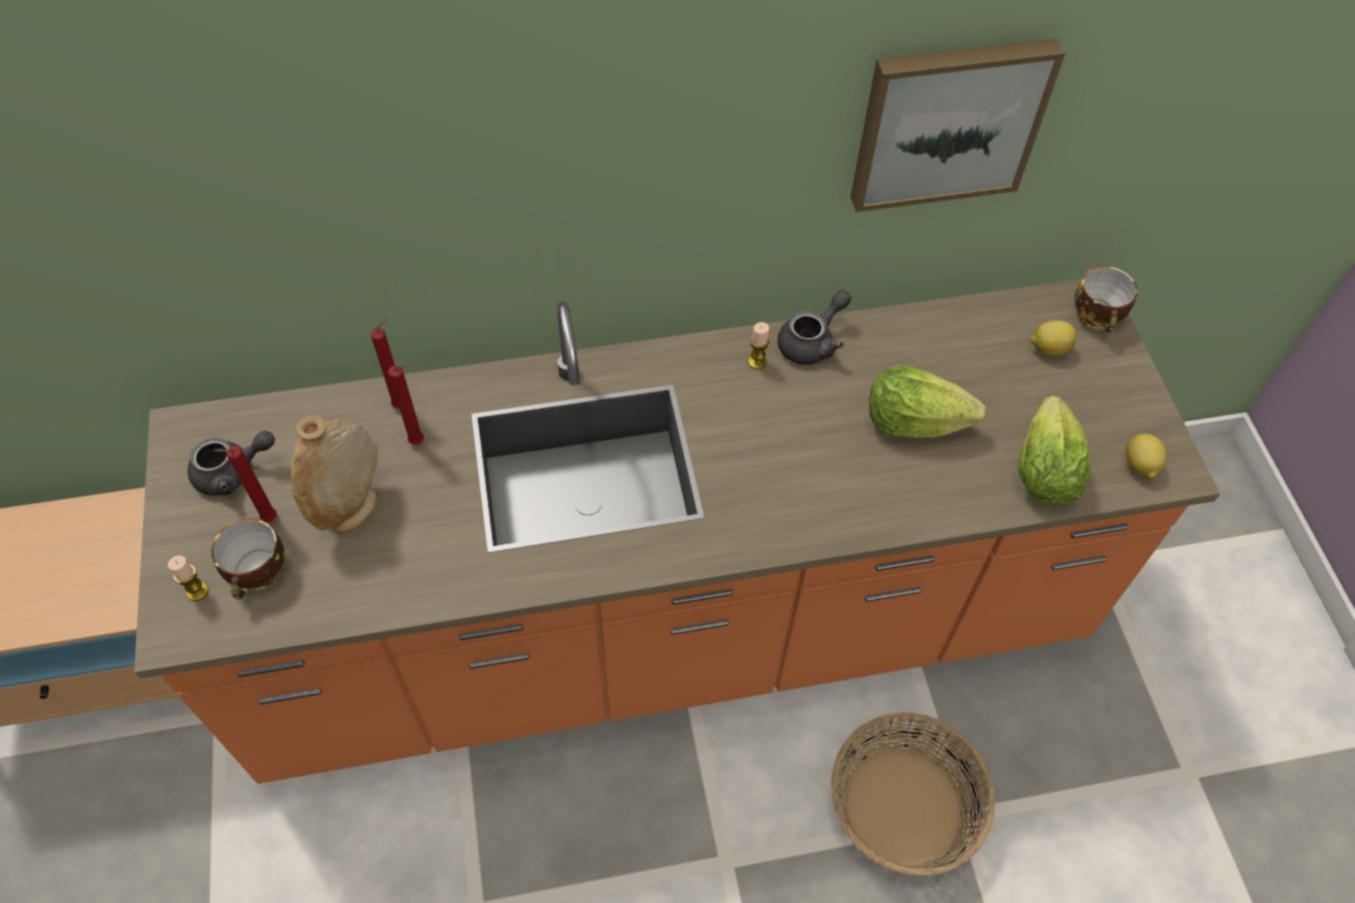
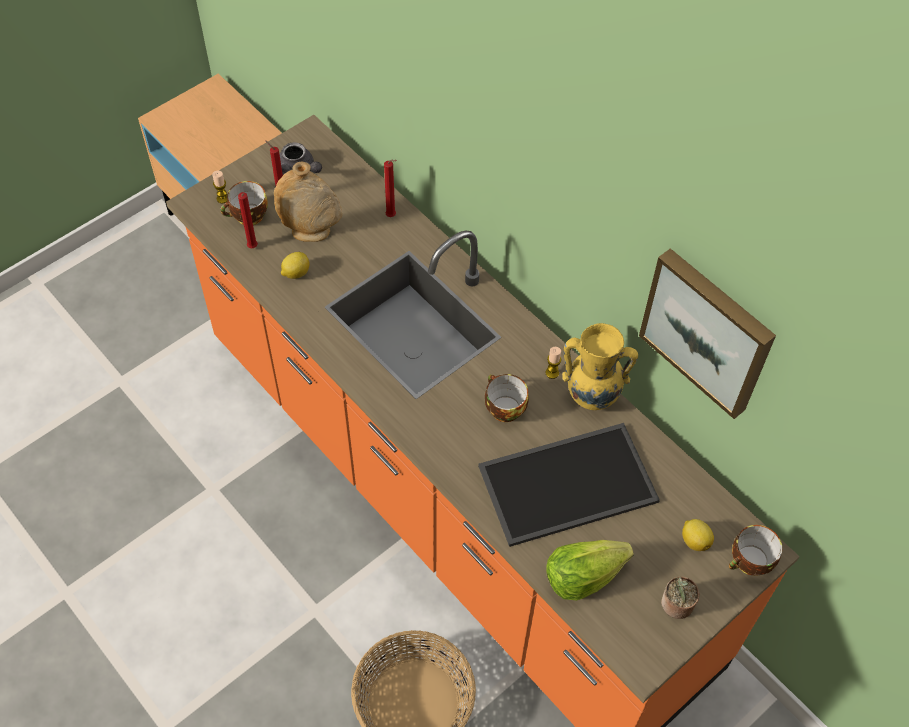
camera: 60 degrees right, 0 degrees up
(419, 443) = (372, 238): red candle -> red candle (252, 248)
(775, 434) = (503, 408): none -> cup
(812, 342) = (591, 396): grey teapot -> yellow vase
(913, 421) = (568, 481): lettuce -> tray
(1120, 406) = (676, 605): none -> potted plant
(1139, 466) = (630, 636): lemon -> lemon (295, 273)

